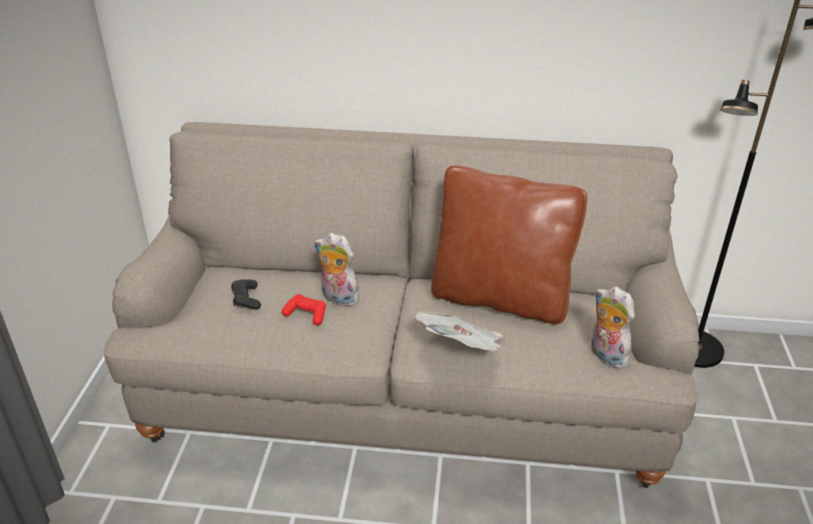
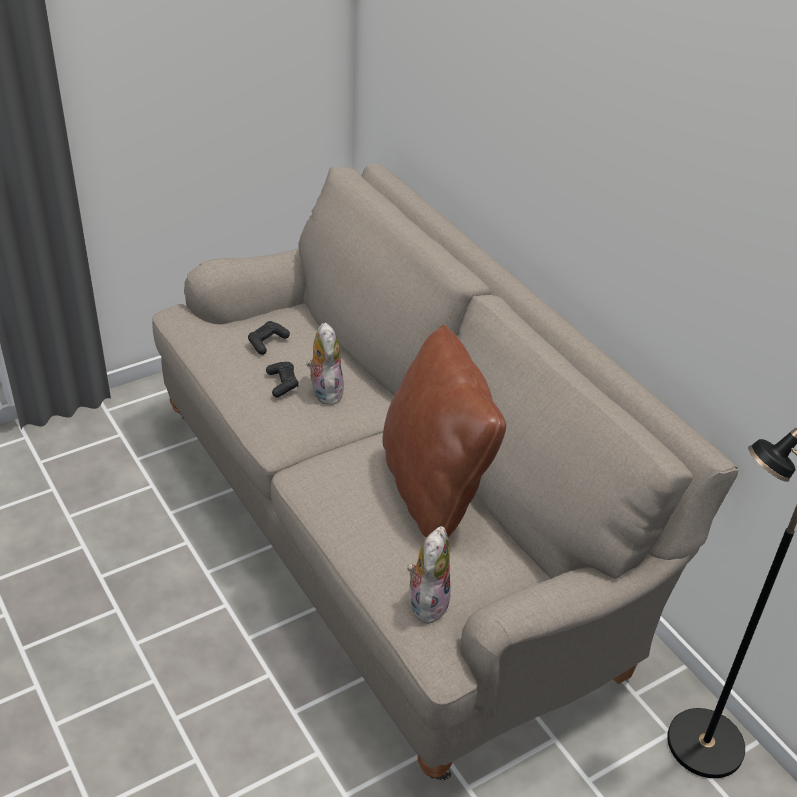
camera: 50 degrees right, 5 degrees up
(306, 314) = (282, 383): red game controller -> black game controller
(462, 348) = (331, 496): newspaper -> none

